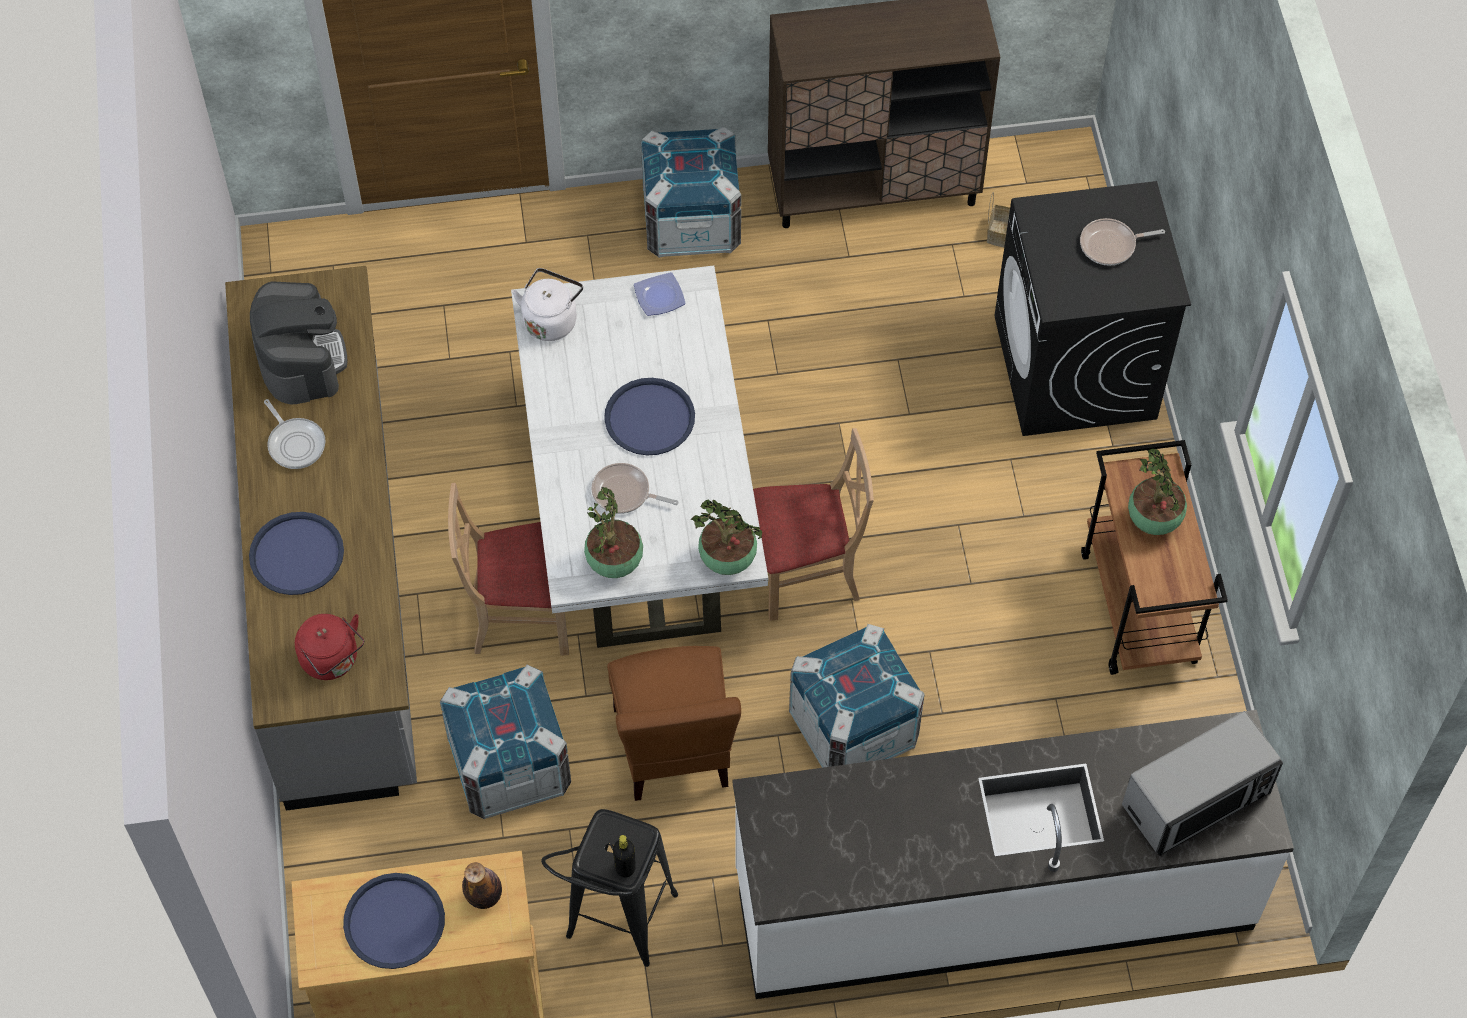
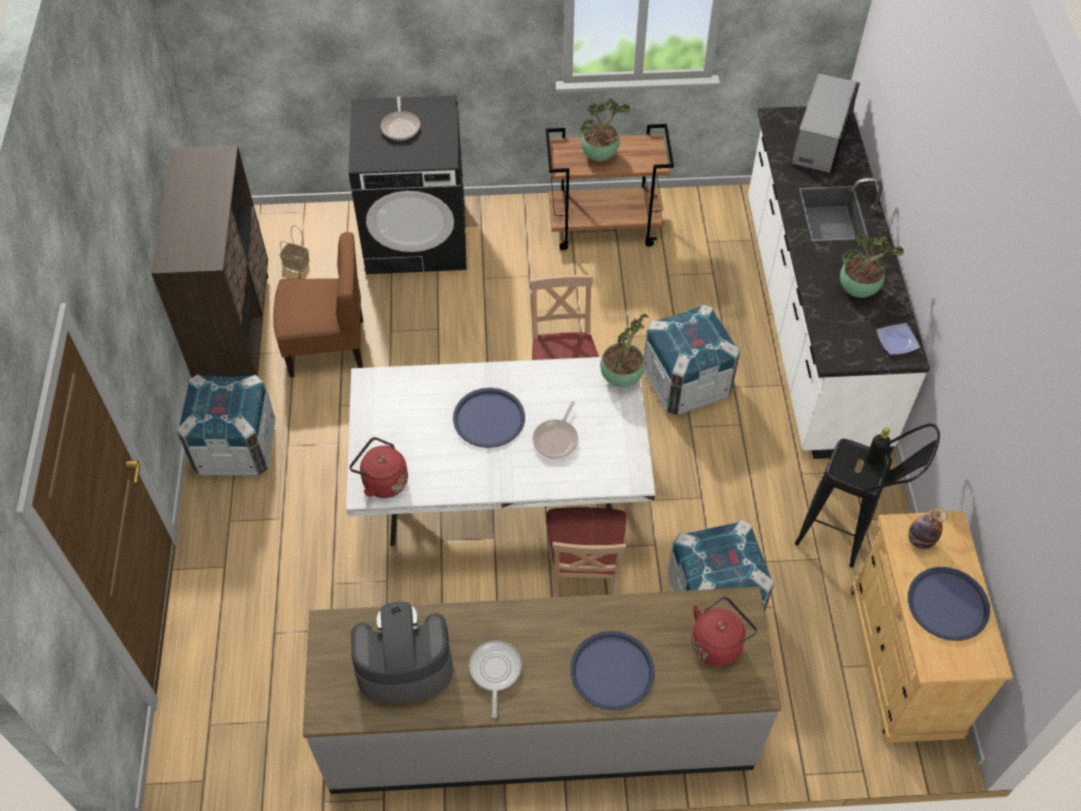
camera: 85 degrees left, 5 degrees down
(295, 443) = (495, 672): frying pan -> frying pan turned 60 degrees counterclockwise
(551, 319) = (382, 481): white kettle -> red kettle
(614, 564) = (621, 449): potted plant -> potted plant (858, 290)
(660, 296) = (373, 405): plate -> plate (896, 341)
(674, 747) = (699, 490): brown chair -> brown chair (327, 346)
(1197, 799) = (821, 141): microwave -> microwave turned 45 degrees clockwise

